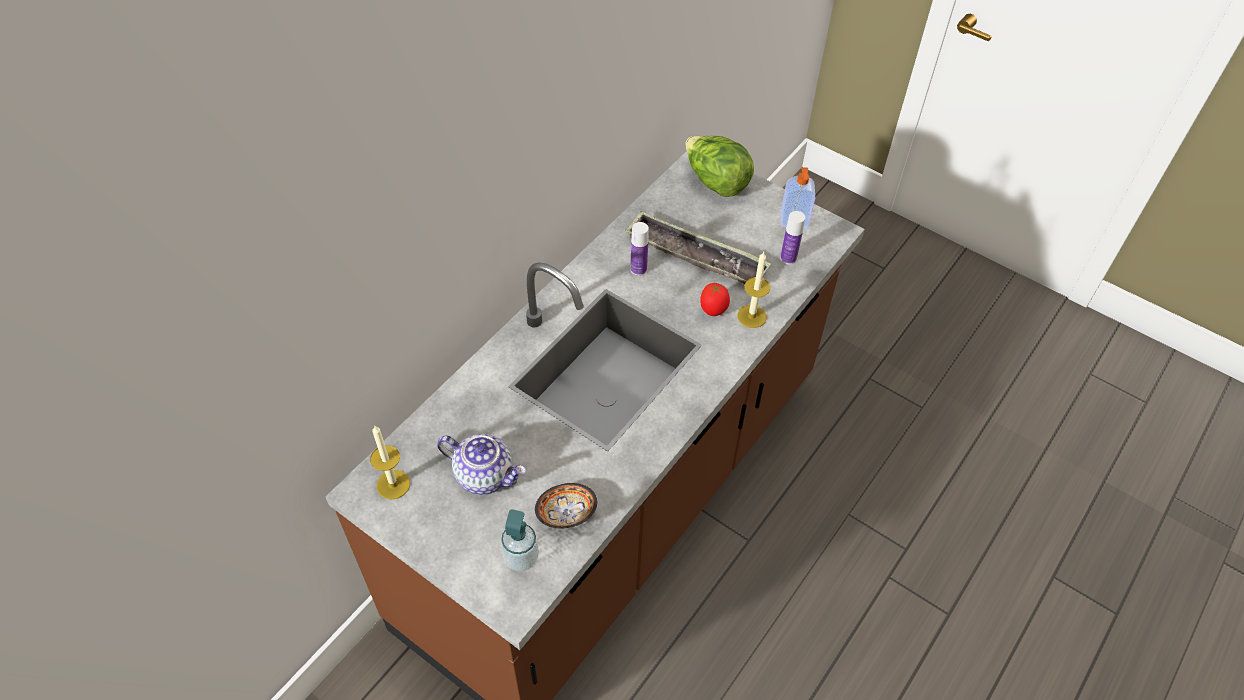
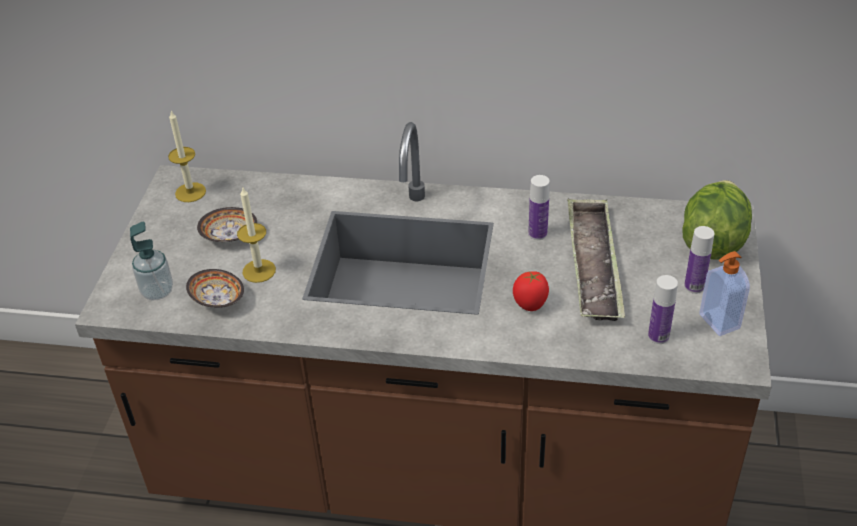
camera: 65 degrees right, 10 degrees down
(485, 475) = (229, 236): teapot -> bowl
(752, 316) = (548, 337): candle -> candle (259, 271)
(753, 215) = (694, 286): none -> bottle

